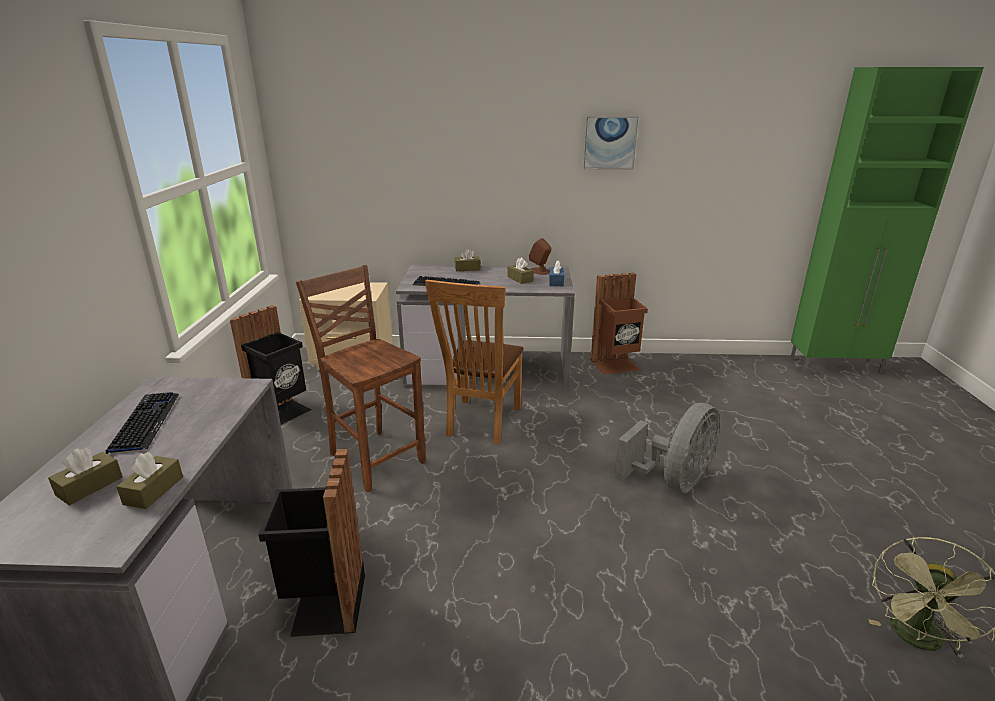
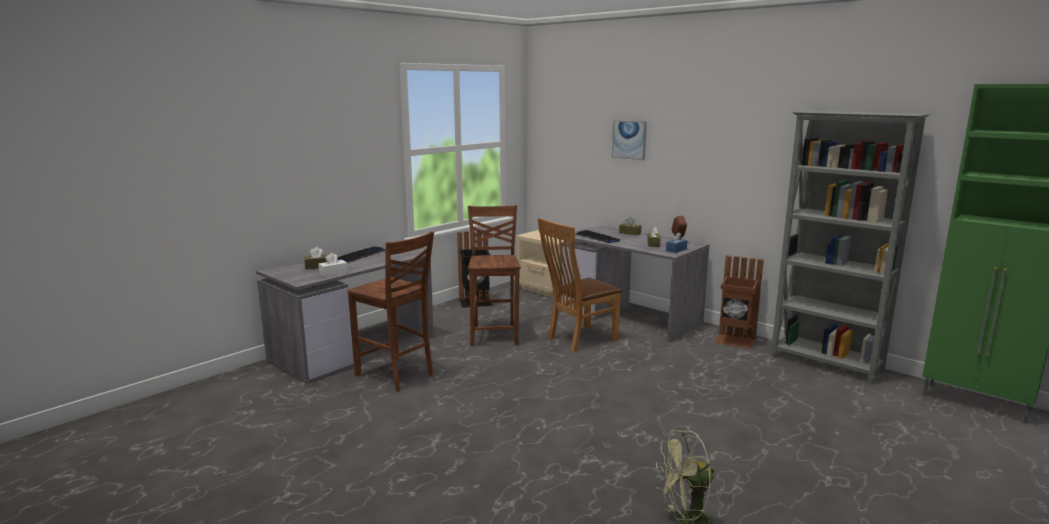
camera: 40 degrees right, 10 degrees down
(154, 490) = (333, 273): brown tissue box -> white tissue box
(325, 605) = (396, 375): black trash can -> brown chair
(609, 143) = (747, 144): picture -> picture (629, 139)
(673, 481) = (659, 405): grey fan -> none
(710, 365) = (826, 364): none -> grey bookcase

